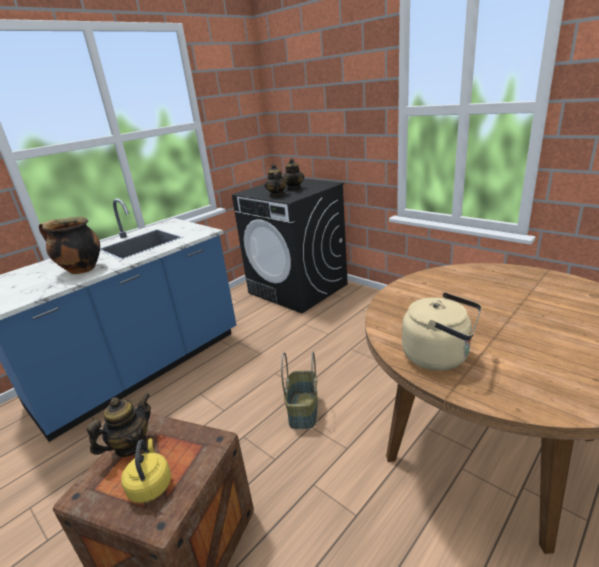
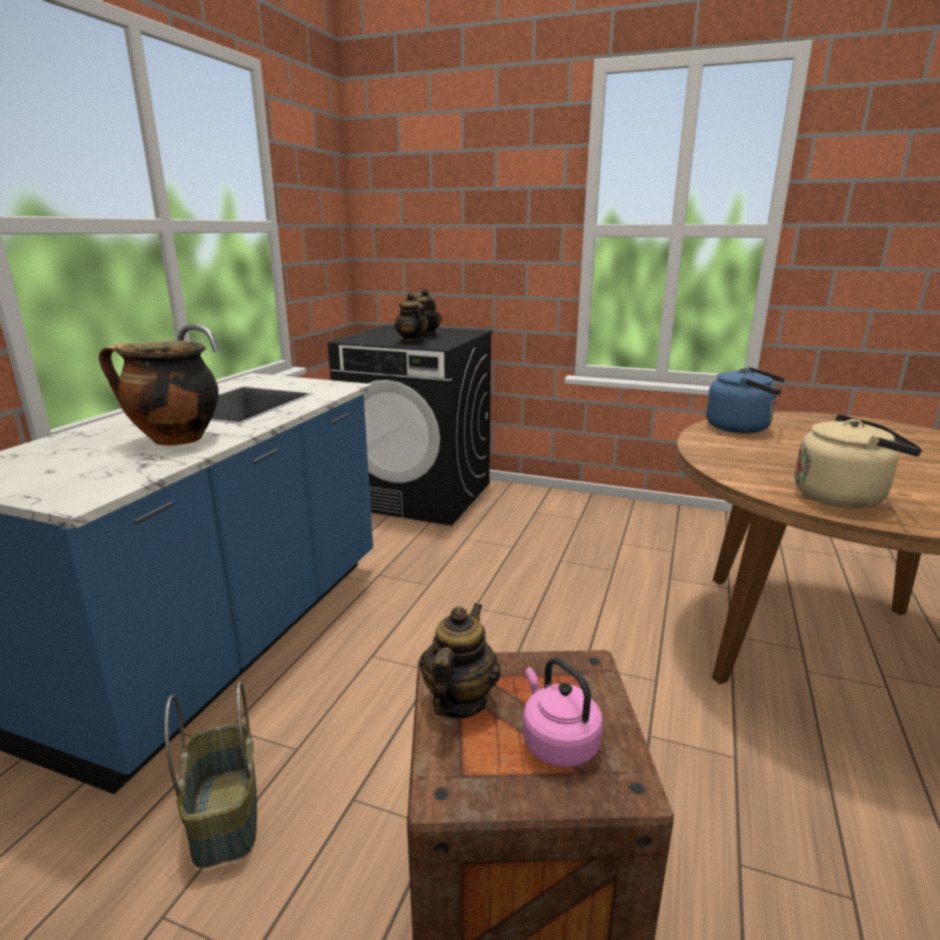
camera: 25 degrees left, 5 degrees down
(150, 484) = (557, 742): yellow kettle -> pink kettle
(304, 411) = (559, 647): basket -> basket (227, 816)
(449, 279) = (742, 428): none -> blue kettle

